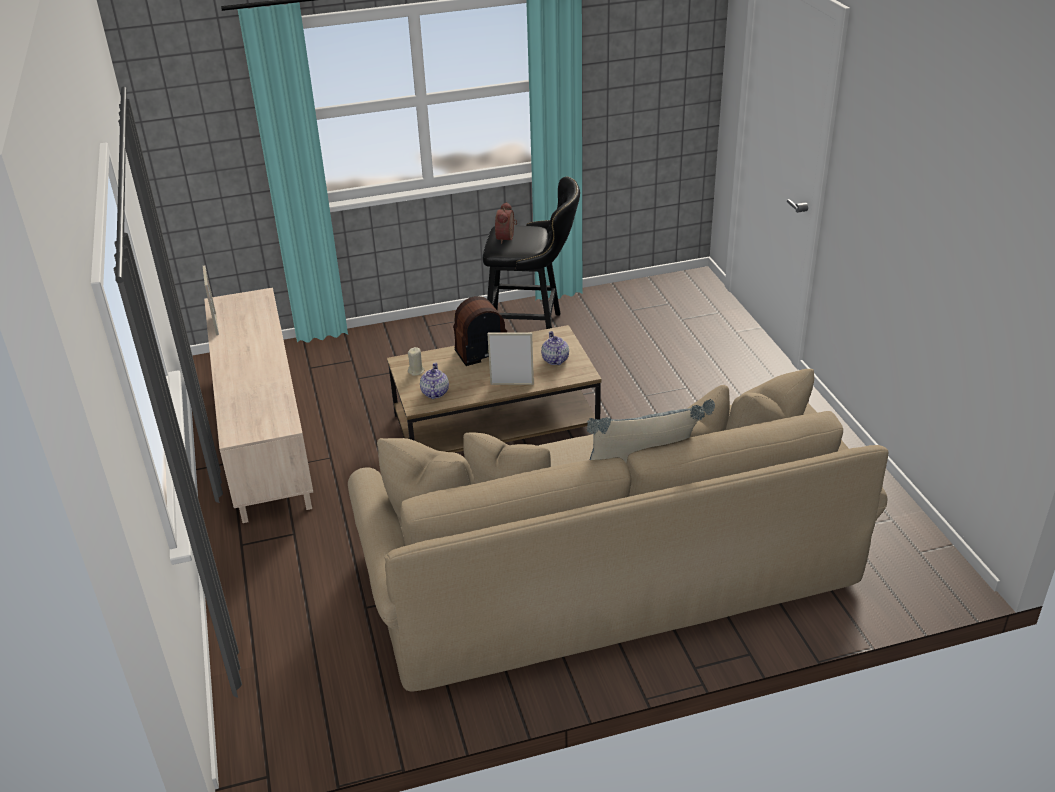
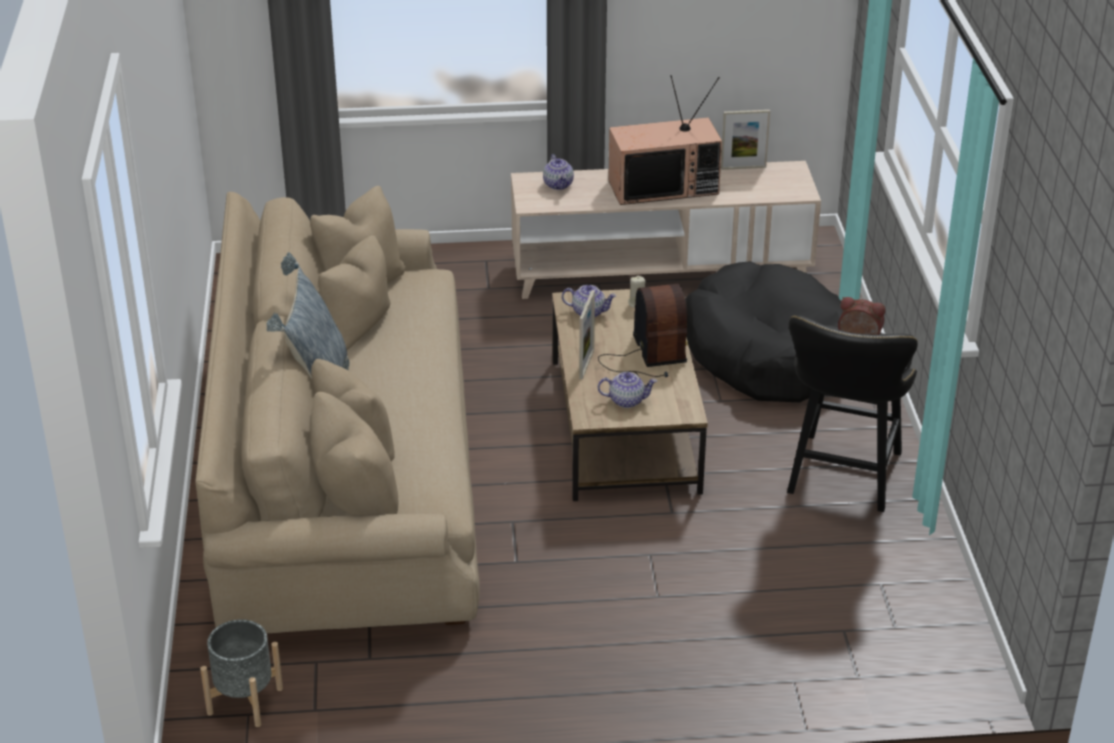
camera: 100 degrees right, 0 degrees up
(246, 415) = (558, 185): none -> teapot
(249, 359) = (664, 186): none -> television
(382, 371) = (767, 353): none -> black dog bed
(908, 557) = (245, 701): none -> grey planter

